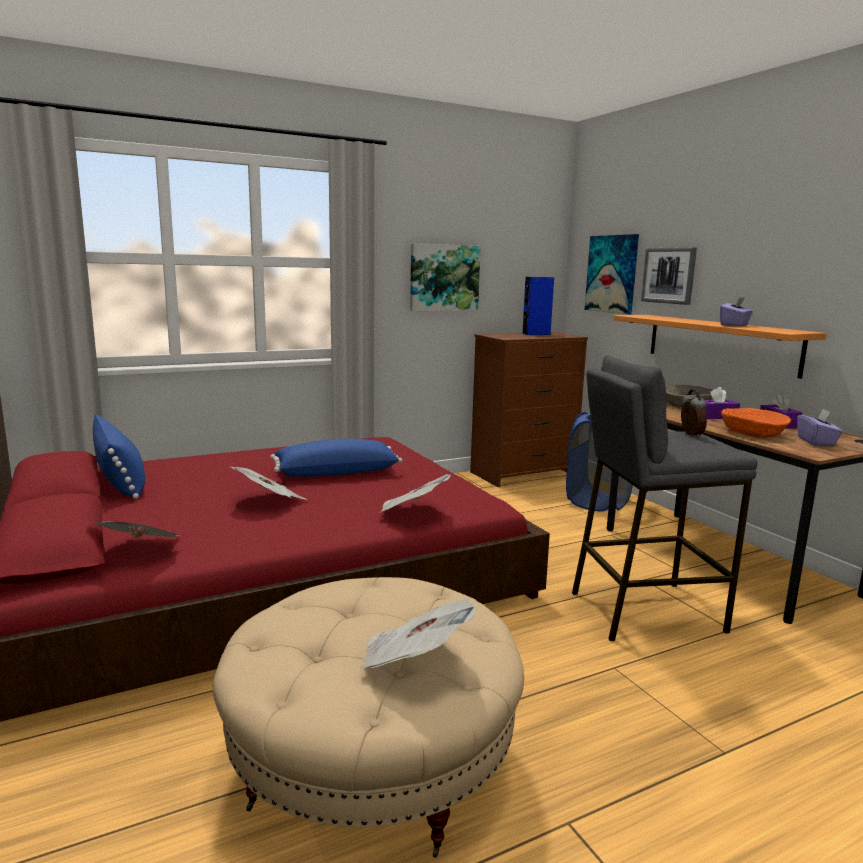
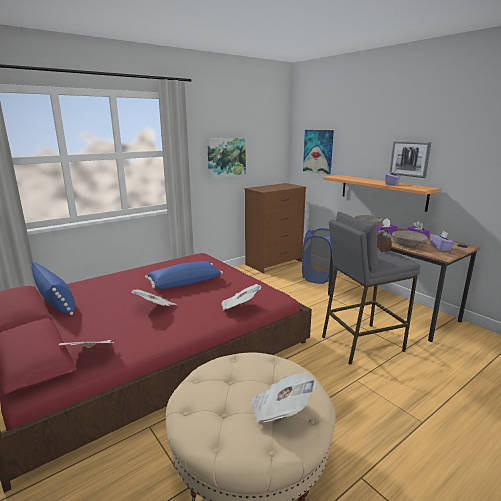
camera: 10 degrees left, 5 degrees up
(536, 334) = (277, 186): blue speaker -> none
(669, 275) = (352, 154): picture -> picture (409, 158)
(752, 433) = (408, 244): orange bowl -> beige bowl

